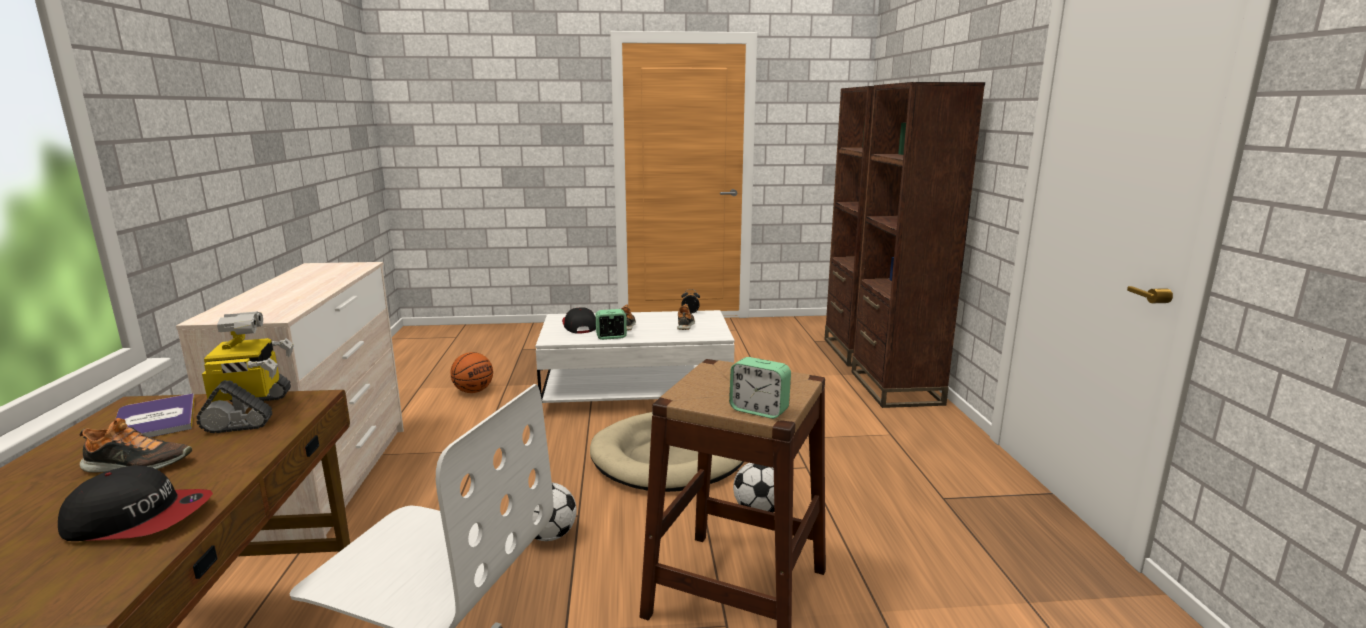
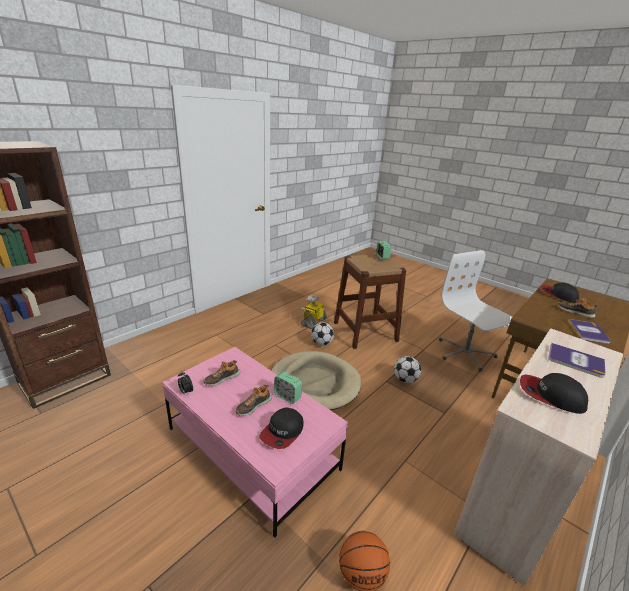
camera: 135 degrees left, 10 degrees up
(251, 412) = (547, 320): toy robot -> toy robot (313, 322)
(273, 300) = (575, 361): none -> book
(327, 275) = (550, 396): none -> cap
(636, 393) = (252, 449): white coffee table -> pink coffee table
(895, 388) = (145, 347): brown bookcase -> none

